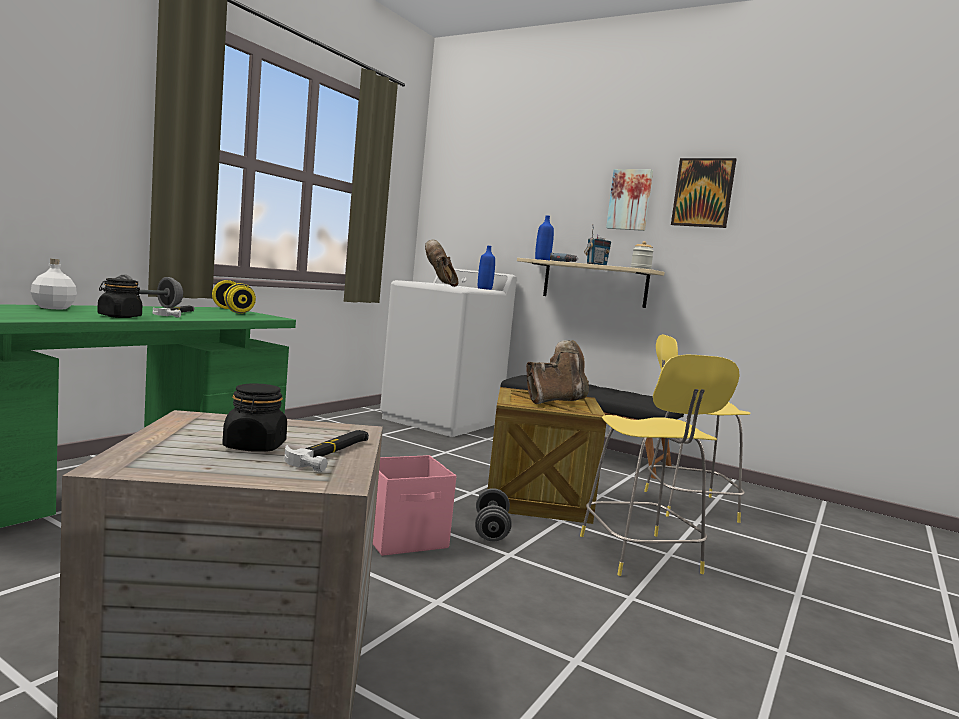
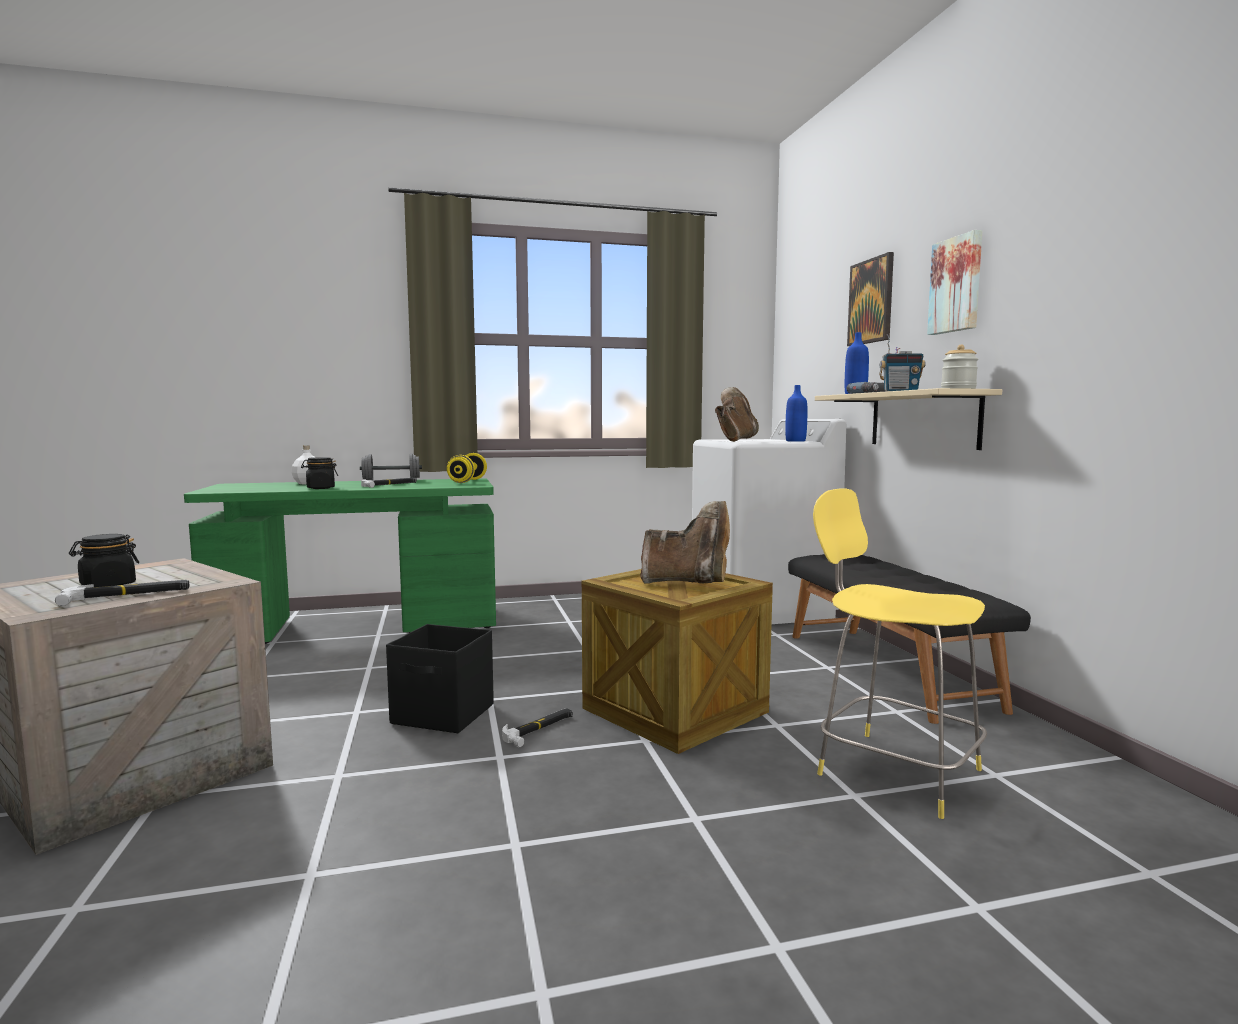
camera: 45 degrees right, 0 degrees up
(404, 538) = (444, 714): pink storage box -> black storage box
(491, 530) = (539, 729): grey dumbbell -> hammer
(641, 556) = (647, 807): yellow stool -> none
(703, 193) = (1049, 245): picture -> picture (871, 301)

